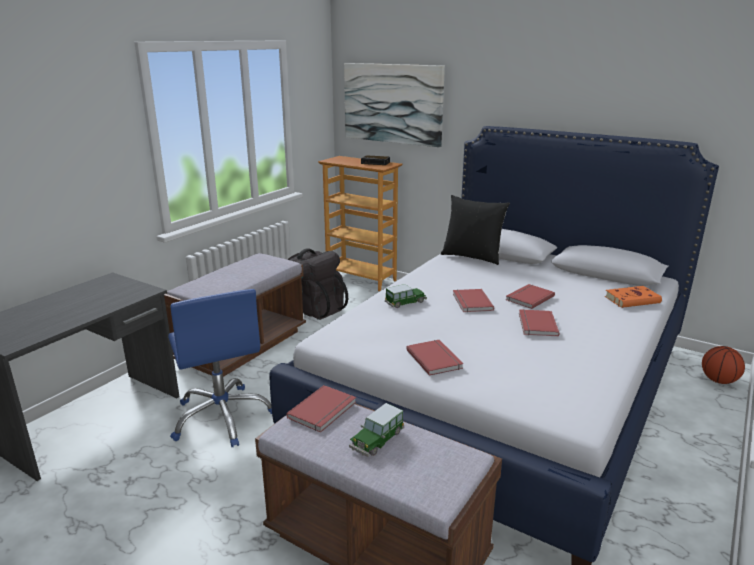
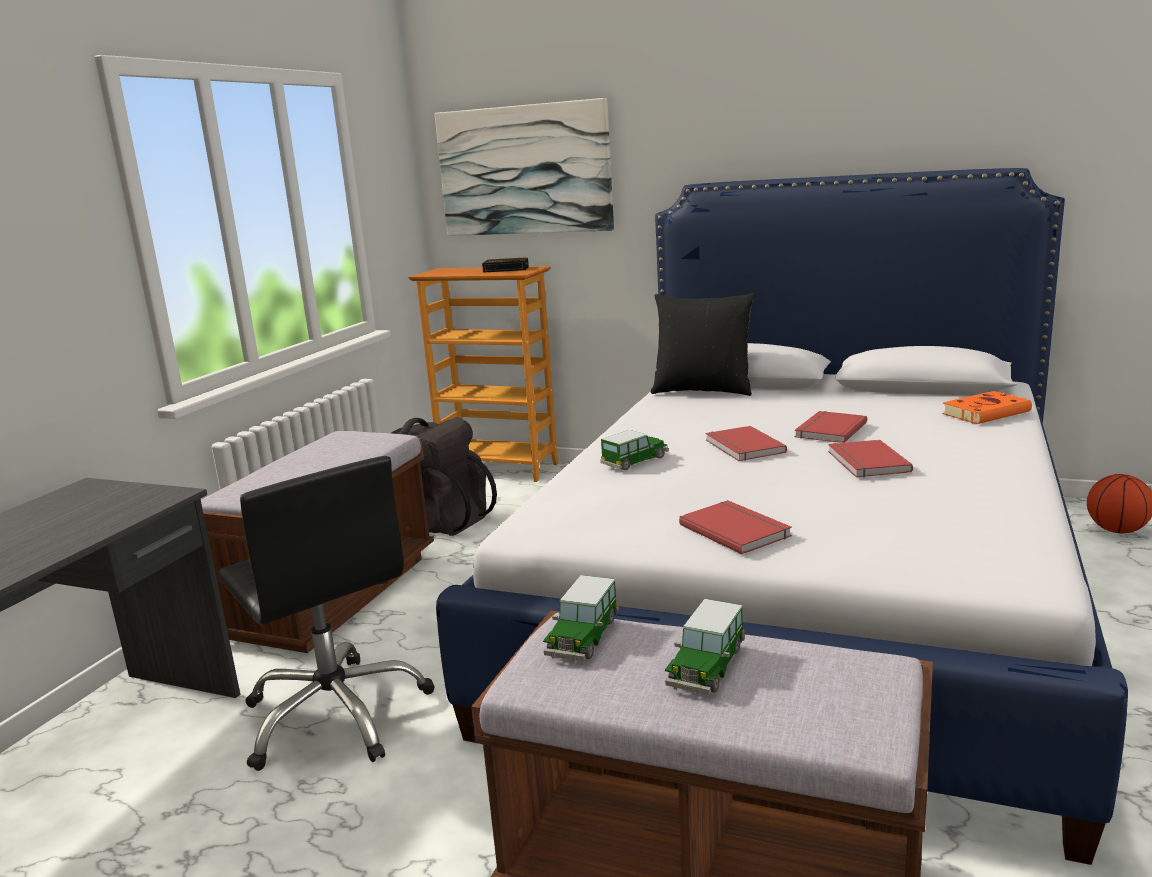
camera: 10 degrees left, 5 degrees down
(223, 417) = (336, 714): blue office chair -> black office chair
(324, 410) = (583, 637): red book -> toy car

